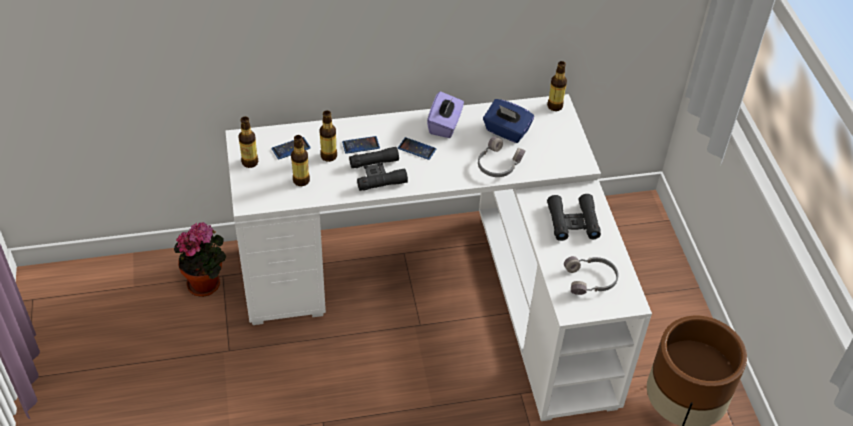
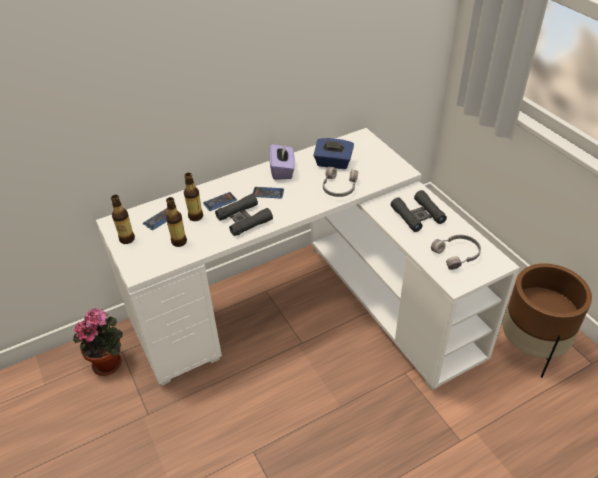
camera: 15 degrees left, 5 degrees down
(554, 106) = (360, 137): bottle -> none

